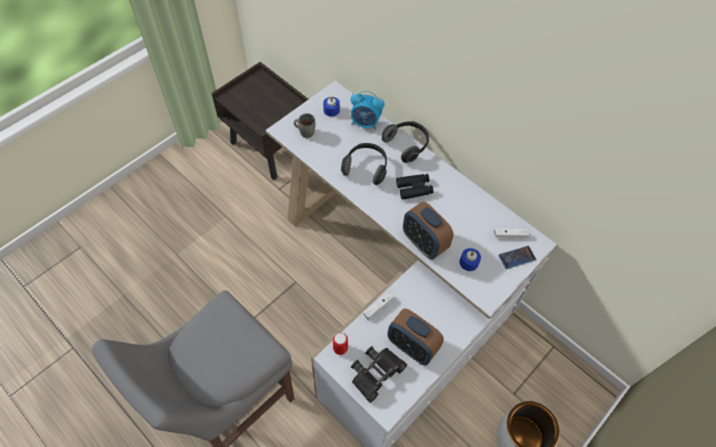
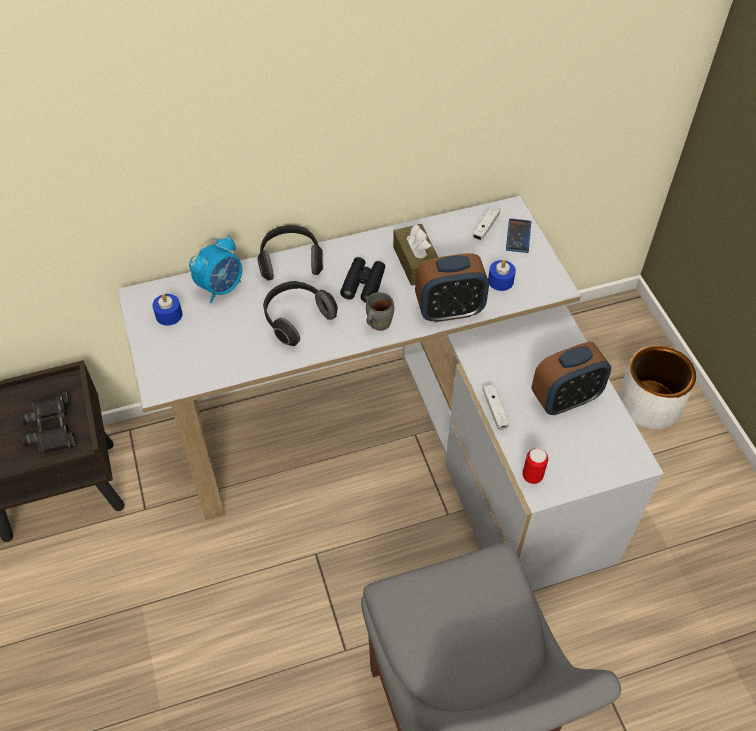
camera: 60 degrees left, 5 degrees down
(306, 132) = (185, 360): grey mug -> grey mug (377, 323)
(376, 373) = (584, 451): black binoculars -> black binoculars (52, 427)
(451, 208) = (416, 262): none -> brown tissue box

